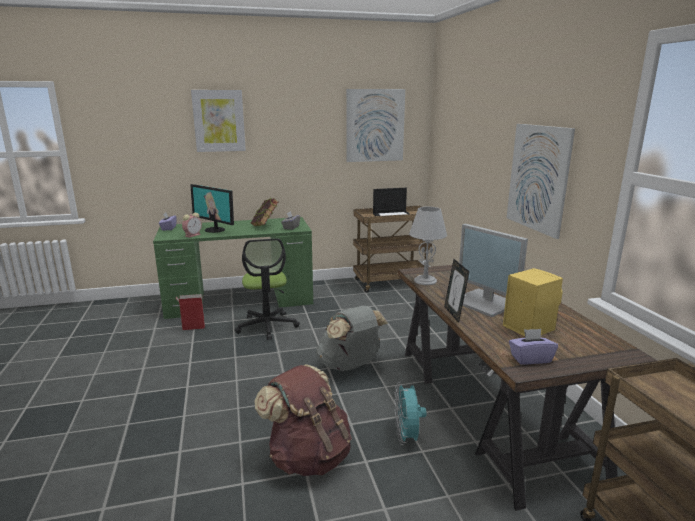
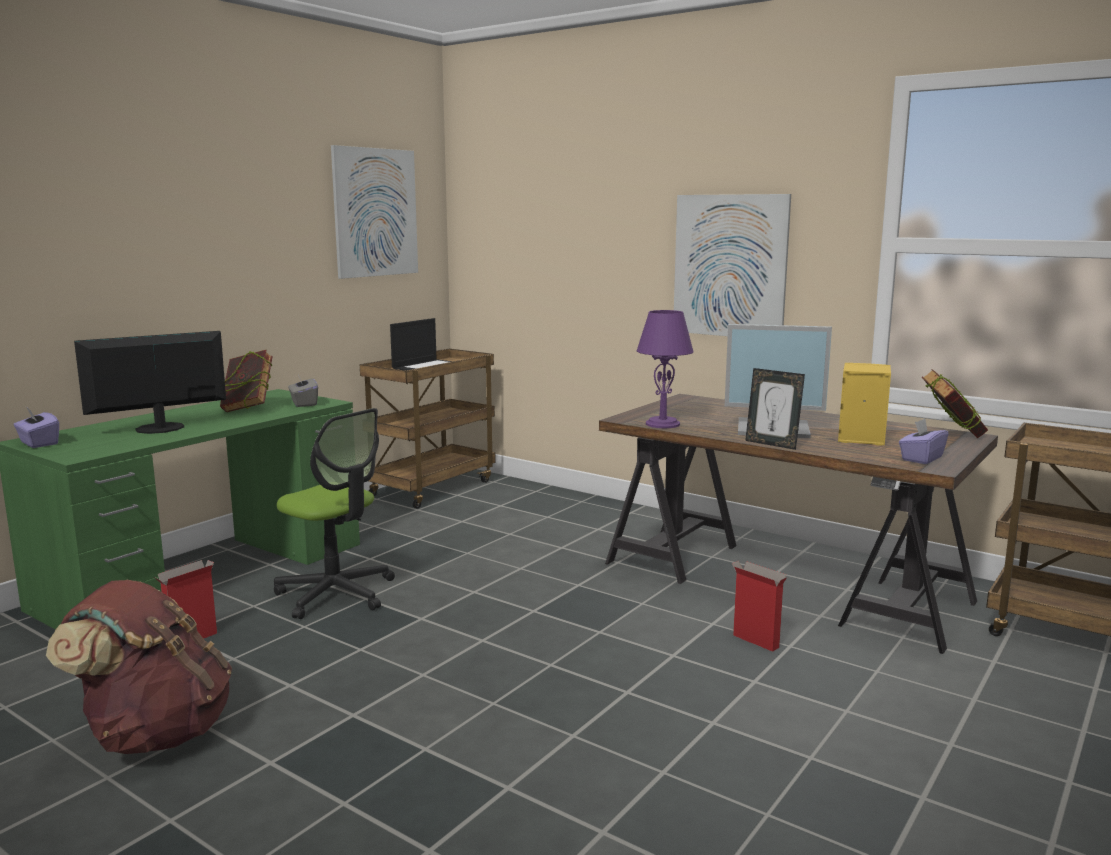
camera: 40 degrees left, 5 degrees down
(193, 235) = (135, 442): alarm clock -> none
(215, 230) = (160, 428): monitor -> monitor turned 150 degrees clockwise
(219, 121) = (113, 199): picture -> none
(308, 457) = (687, 707): brown backpack -> brown backpack (154, 734)
(350, 366) = (558, 598): grey backpack -> none
(407, 438) = (754, 641): turquoise fan -> cardboard box
(425, 281) = (662, 424): grey table lamp -> purple table lamp
(613, 347) = (951, 435): none -> book

